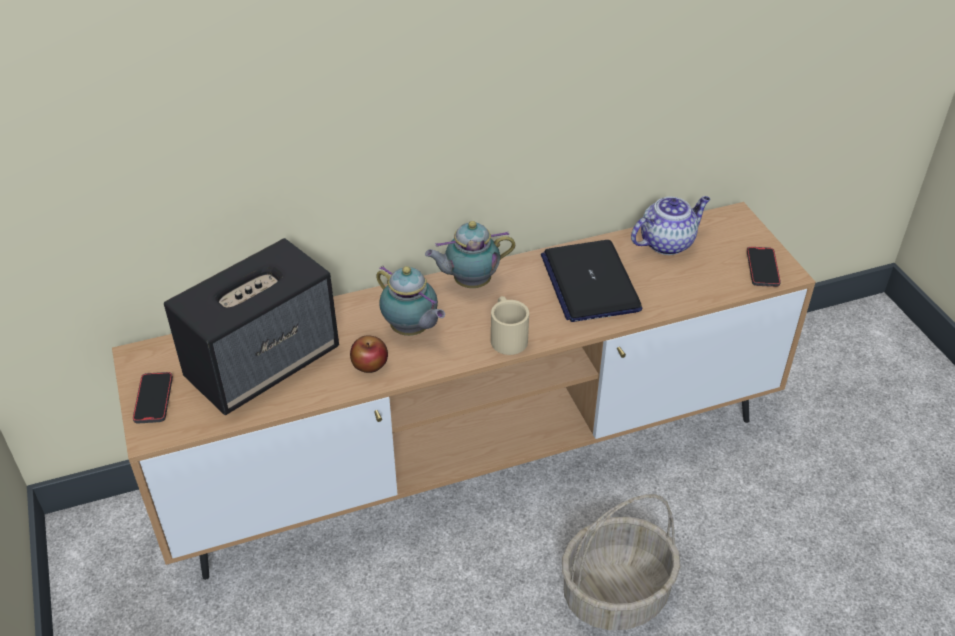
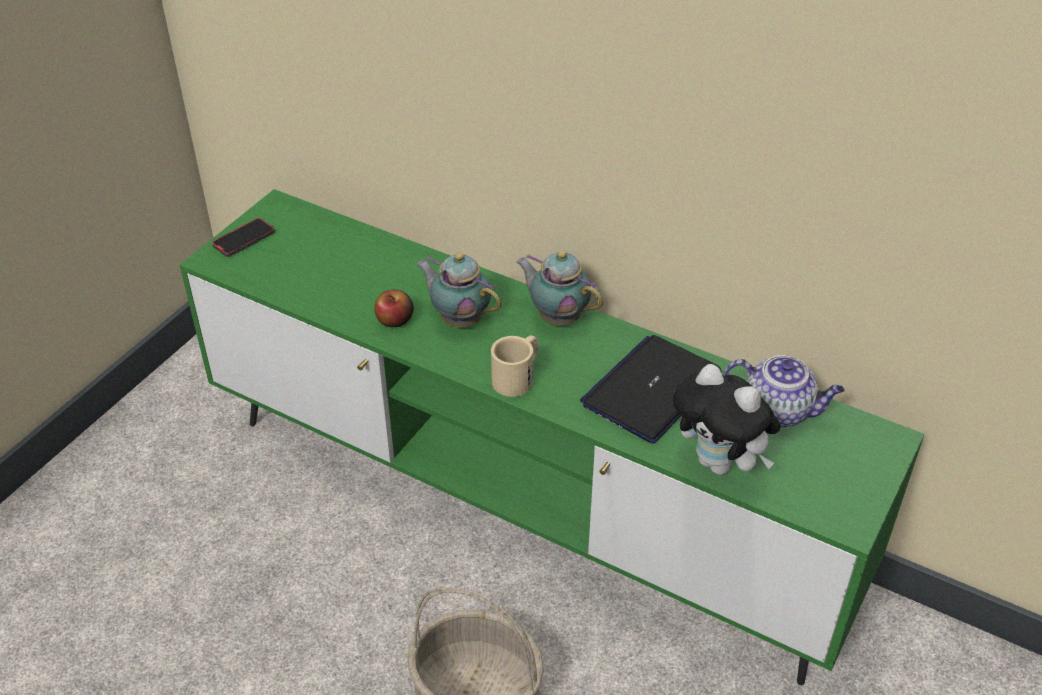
camera: 50 degrees right, 0 degrees up
(264, 363) = (336, 266): speaker -> none
(411, 330) = (459, 319): teapot -> teapot turned 120 degrees clockwise
(476, 461) = (522, 506): brown tv stand -> green tv stand
(687, 293) = (720, 464): none -> plush toy
(762, 268) = (832, 501): phone -> none

